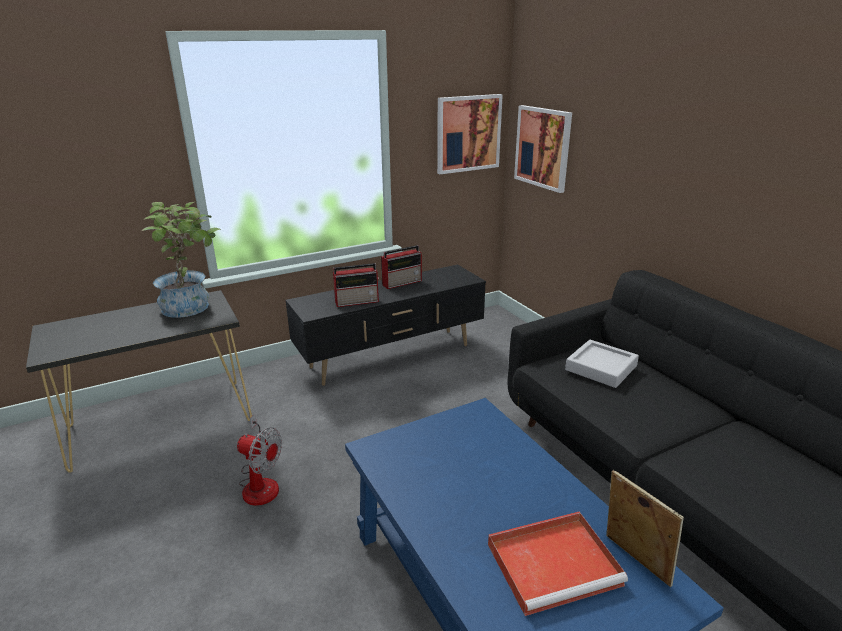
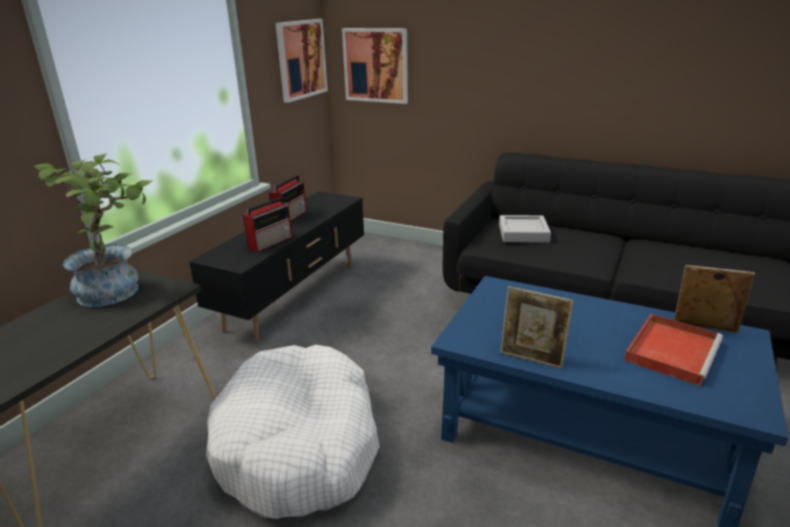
camera: 35 degrees left, 0 degrees up
(260, 483) = (299, 445): fan -> white dog bed
(406, 497) = (532, 359): none -> picture frame

